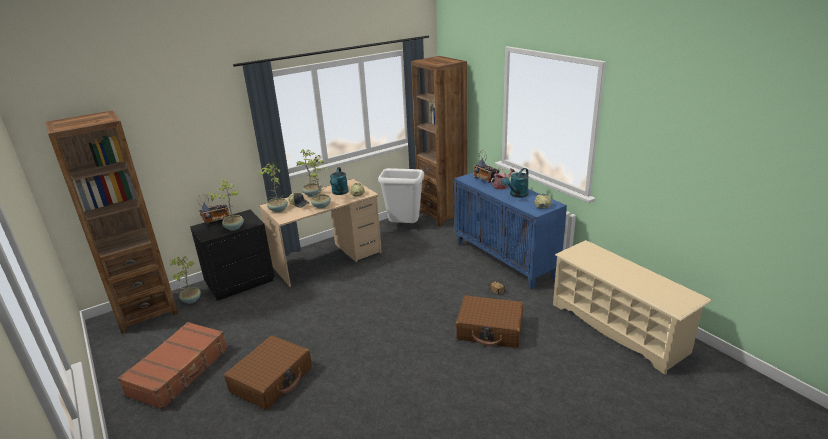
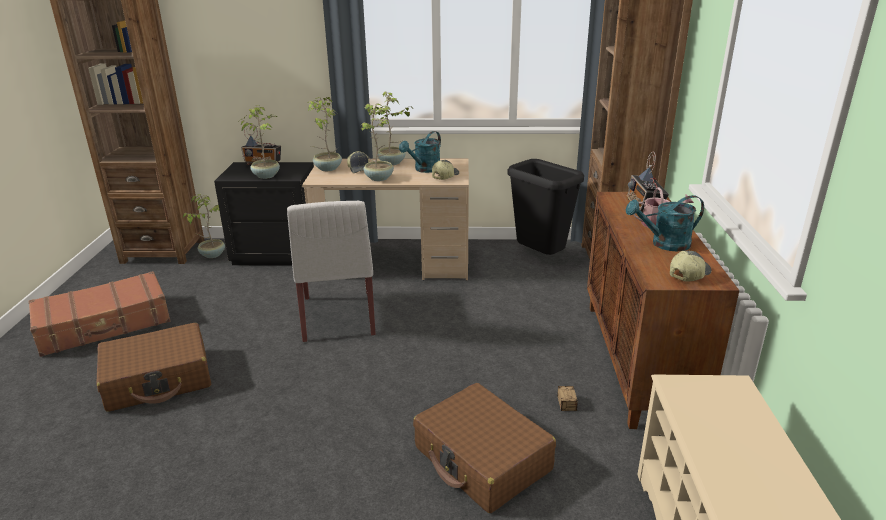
camera: 35 degrees right, 0 degrees up
(334, 300) = (338, 317): none -> white chair
(404, 226) = (541, 257): white trash can -> black trash can
(505, 259) = (639, 361): blue cabinet -> brown cabinet

